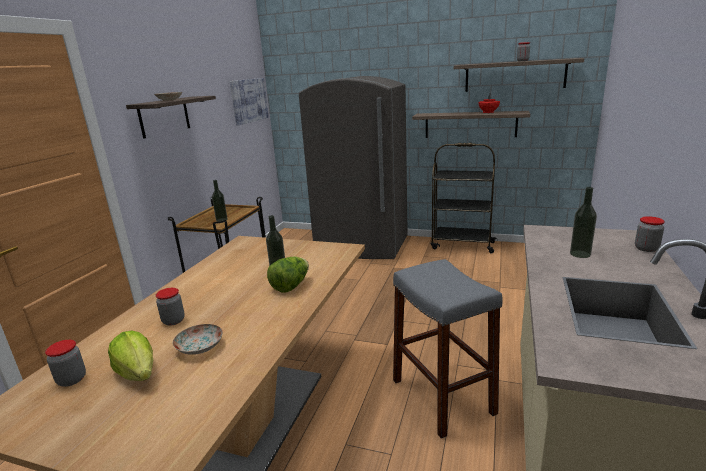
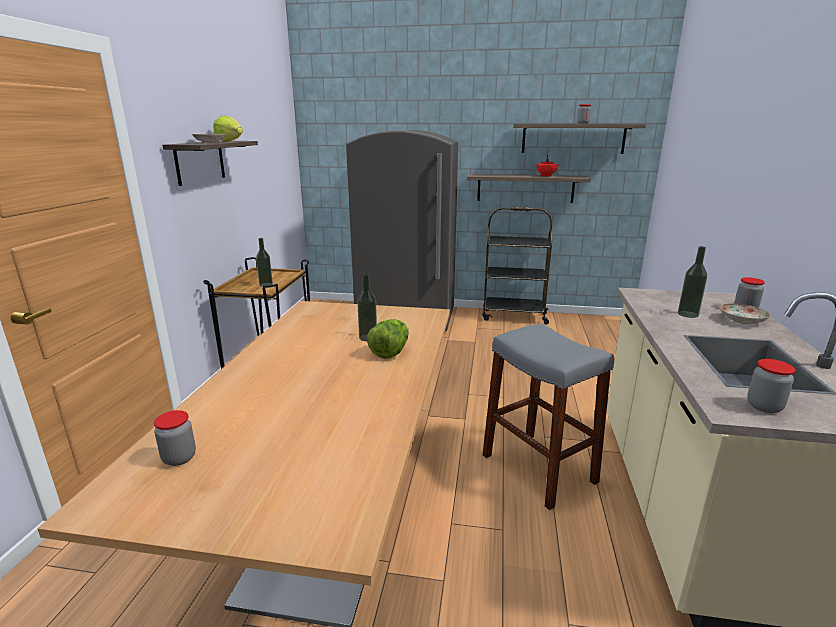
camera: 10 degrees left, 0 degrees up
(138, 373) = (259, 447): lettuce -> lettuce (230, 141)
(173, 321) = (271, 391): jar -> jar (764, 406)
(200, 347) = (320, 417): plate -> plate (742, 320)
(249, 100) = (280, 150): picture -> none

